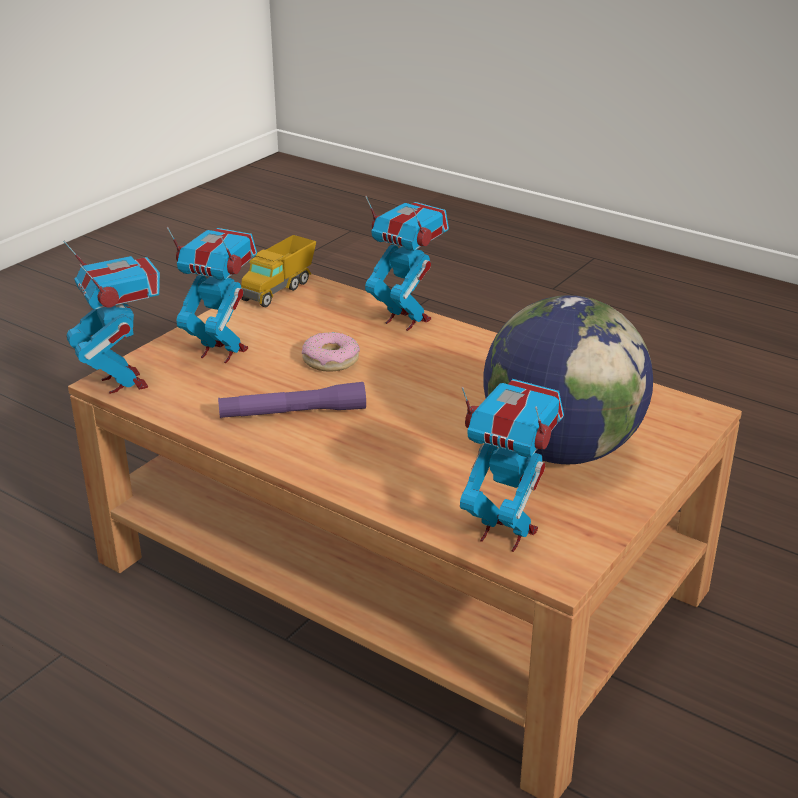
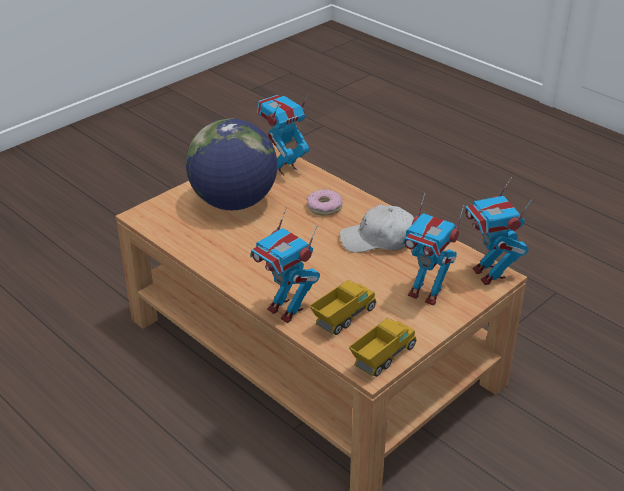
camera: 170 degrees left, 5 degrees up
(292, 413) = (378, 240): purple flashlight -> white cap
(330, 360) = (350, 277): donut -> donut (324, 207)
(331, 318) = (343, 319): none -> toy truck
(506, 533) = (283, 168): toy robot -> toy robot turned 105 degrees clockwise

